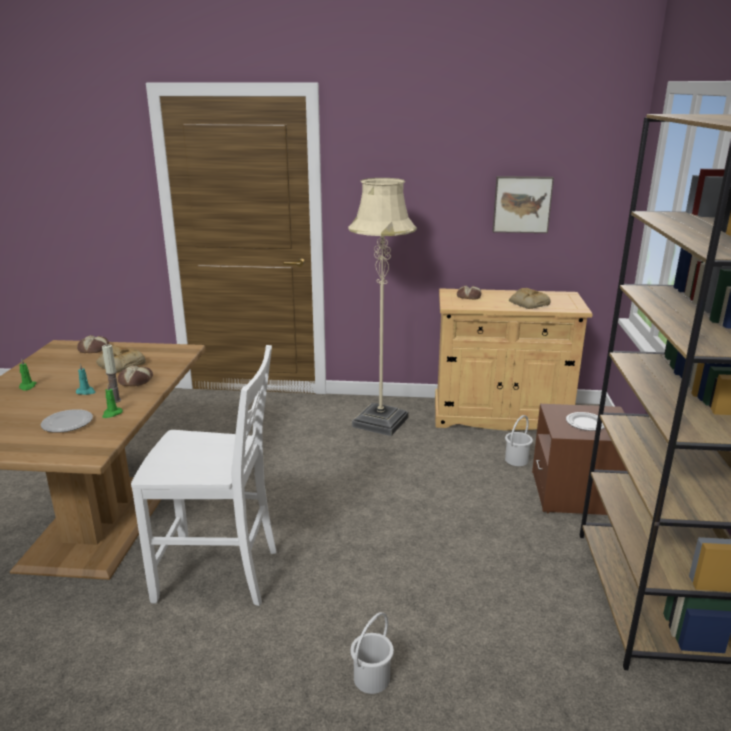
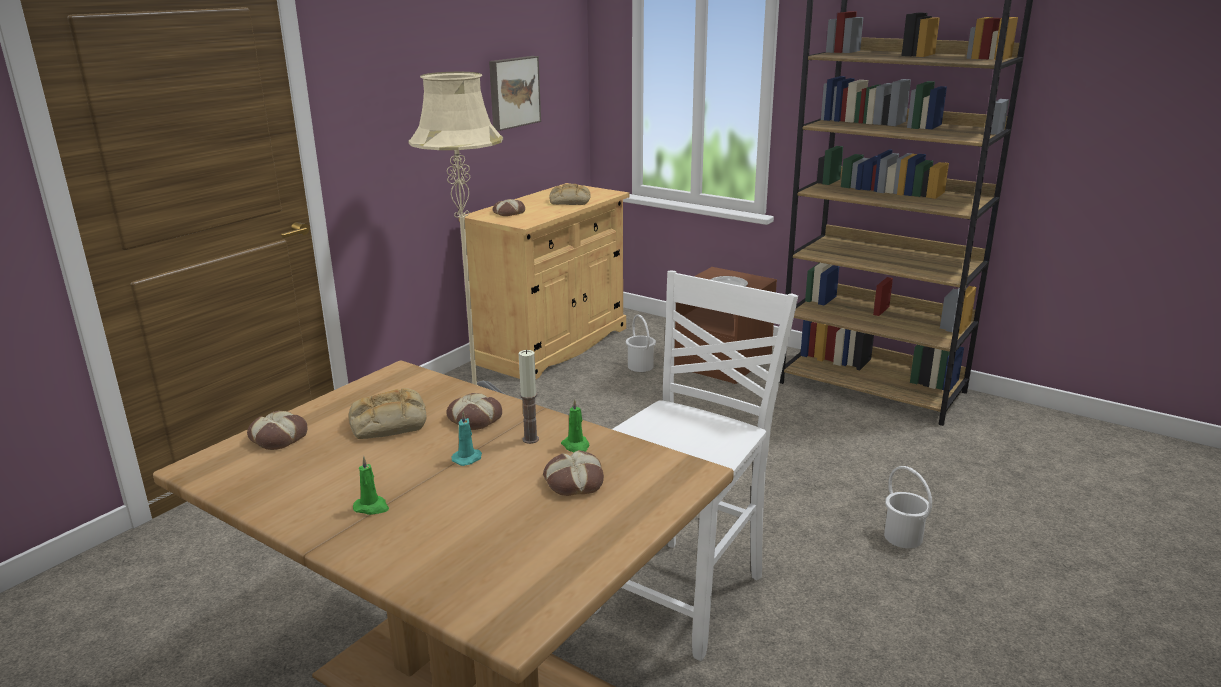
camera: 60 degrees left, 0 degrees up
(67, 423) = (573, 481): plate -> bread

